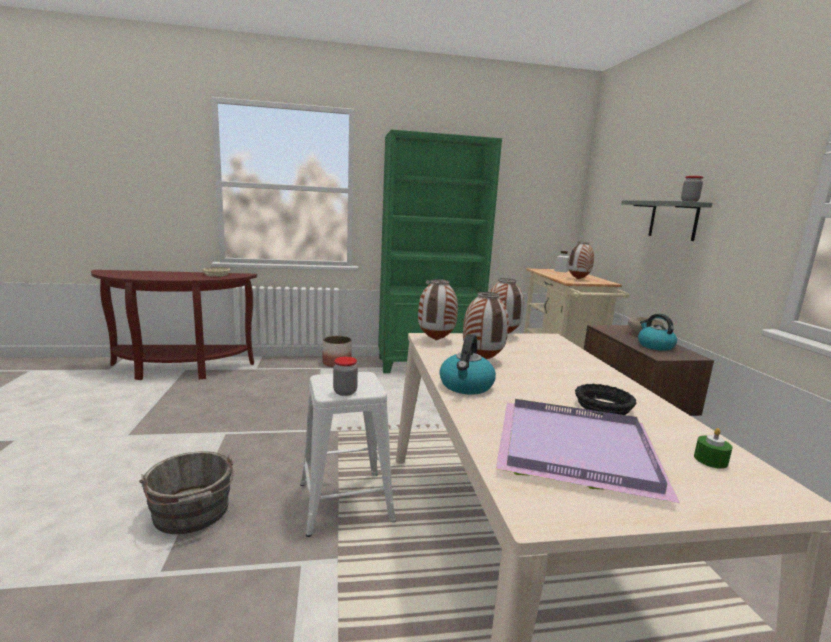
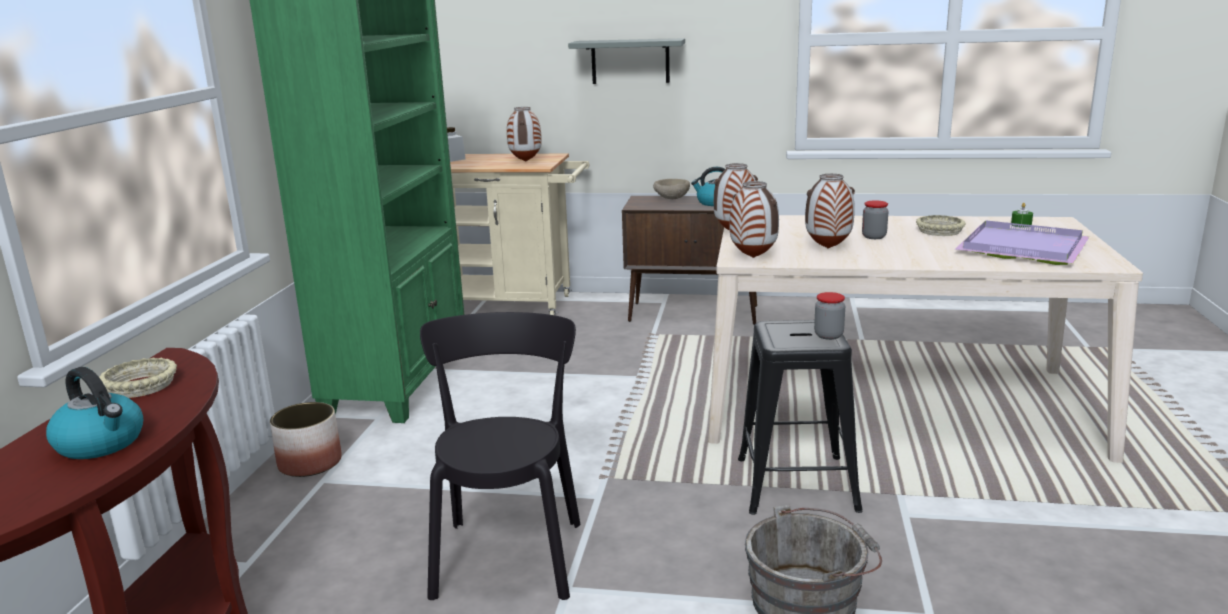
camera: 70 degrees left, 5 degrees up
(257, 415) = (509, 553): none -> black chair
(345, 501) = (796, 484): white stool -> black stool
(466, 386) = (906, 260): kettle -> kettle (101, 443)
(602, 406) = (939, 231): black bowl -> beige bowl
(689, 201) = (669, 39): jar -> jar (874, 237)

